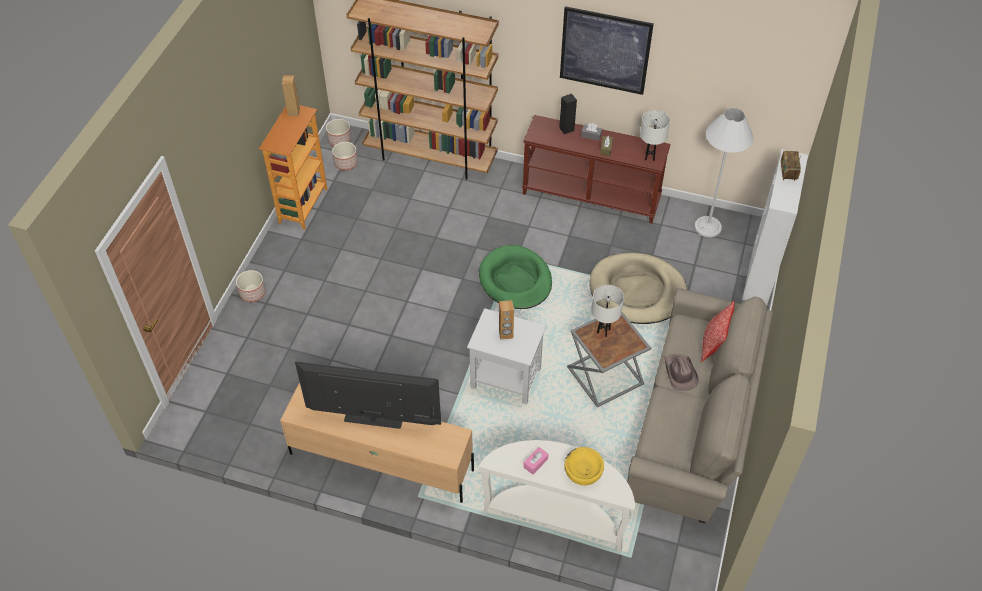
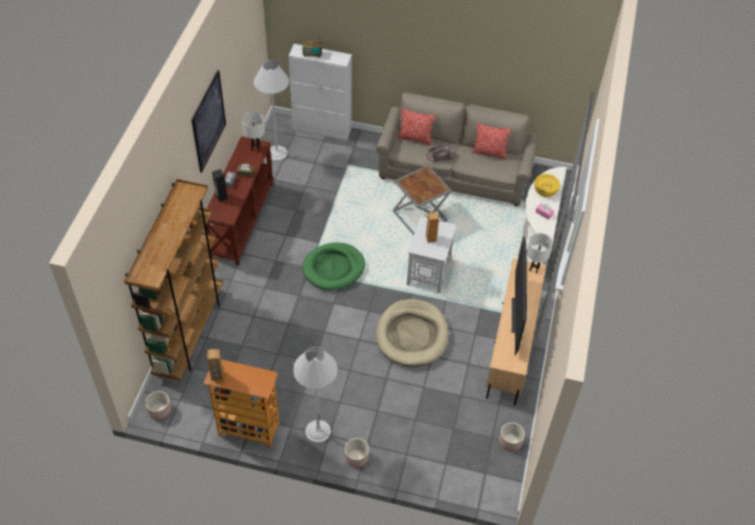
camera: 95 degrees left, 0 degrees up
(291, 261) = (318, 431): none -> white floor lamp
(345, 163) = (193, 401): planter -> planter (510, 442)
(603, 331) = (416, 189): white table lamp -> white table lamp (534, 269)
(637, 291) = (342, 196): beige dog bed -> beige dog bed (412, 335)
(692, 436) = (489, 153): none -> pillow

